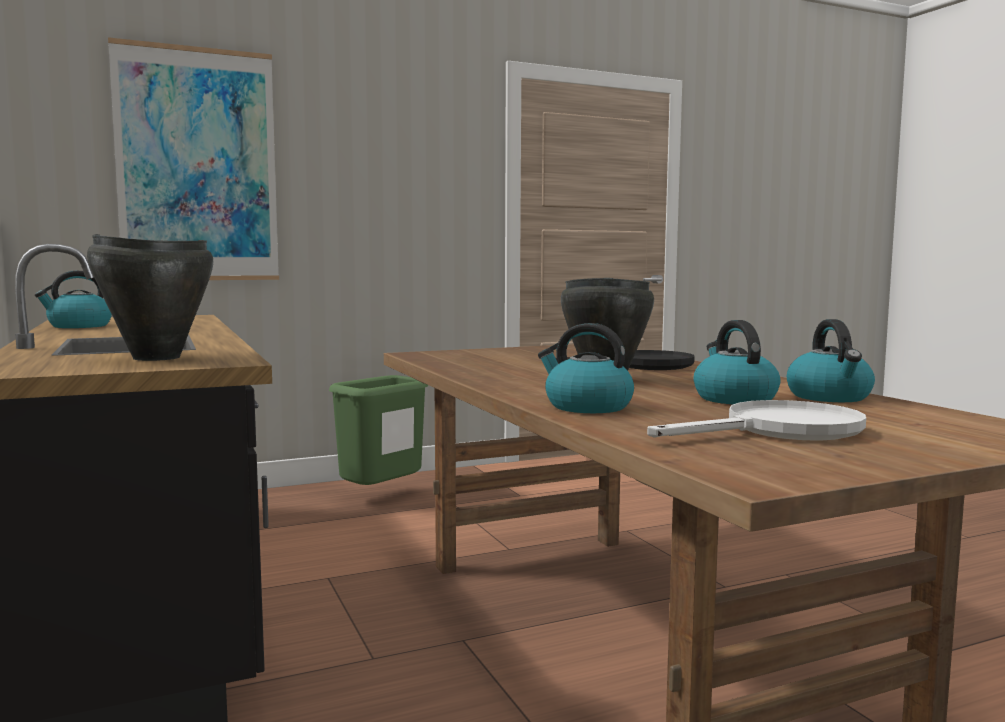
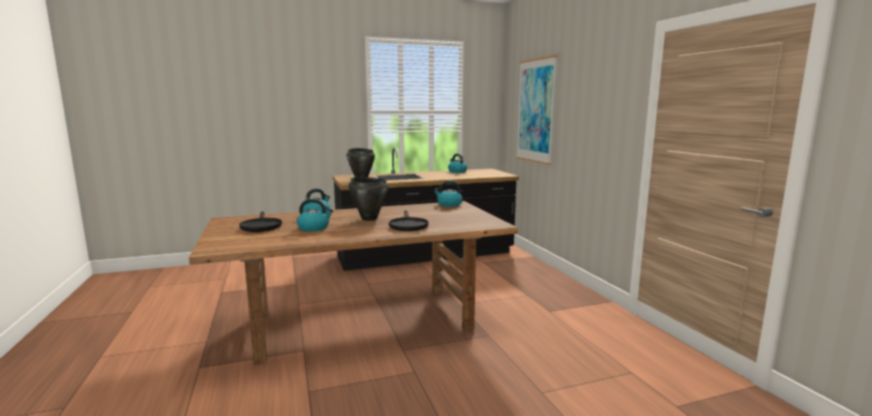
camera: 95 degrees right, 5 degrees up
(381, 498) = (533, 280): green trash can -> none
(779, 430) = (261, 226): white frying pan -> black frying pan
(830, 397) = (304, 238): kettle -> kettle (449, 204)

